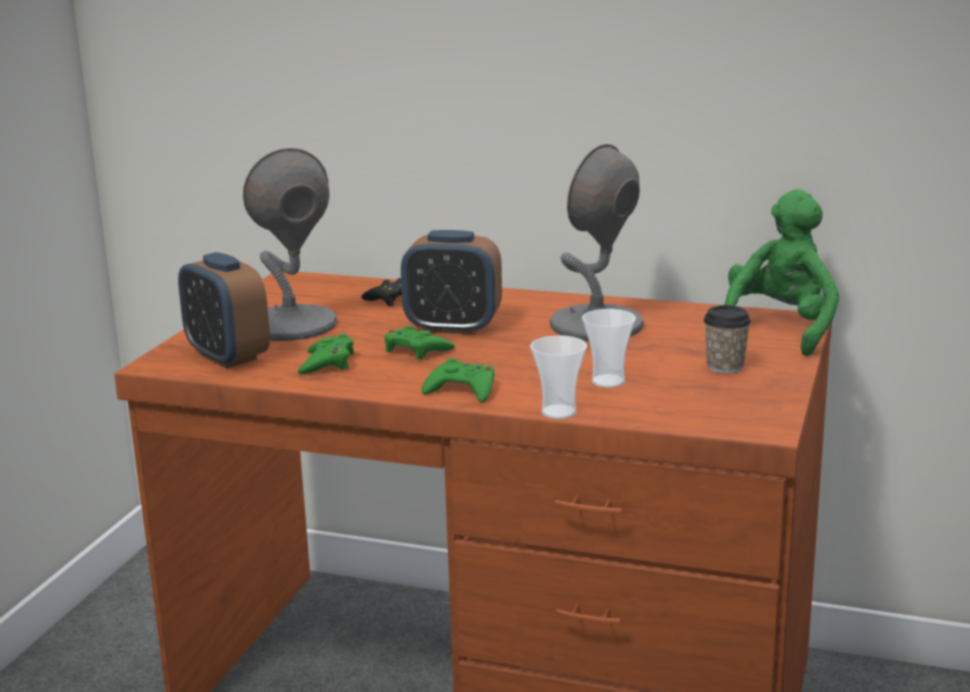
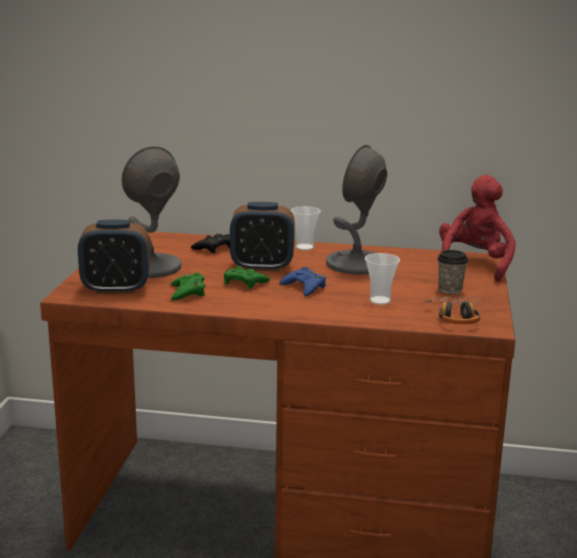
camera: 10 degrees left, 0 degrees up
(227, 356) = (116, 289): alarm clock -> alarm clock turned 45 degrees counterclockwise
(462, 389) = (287, 308): green game controller -> none
(502, 358) = (304, 287): none -> blue game controller
(558, 412) = (357, 321): cup -> cup (304, 247)
(716, 409) = (456, 317): none -> headphones
(780, 330) = (474, 265): green plush toy -> red plush toy

